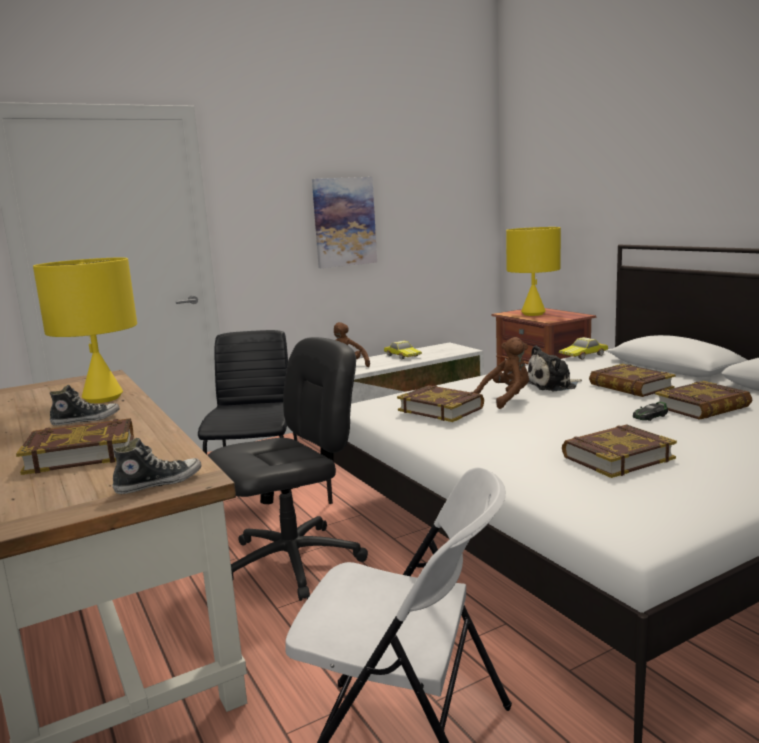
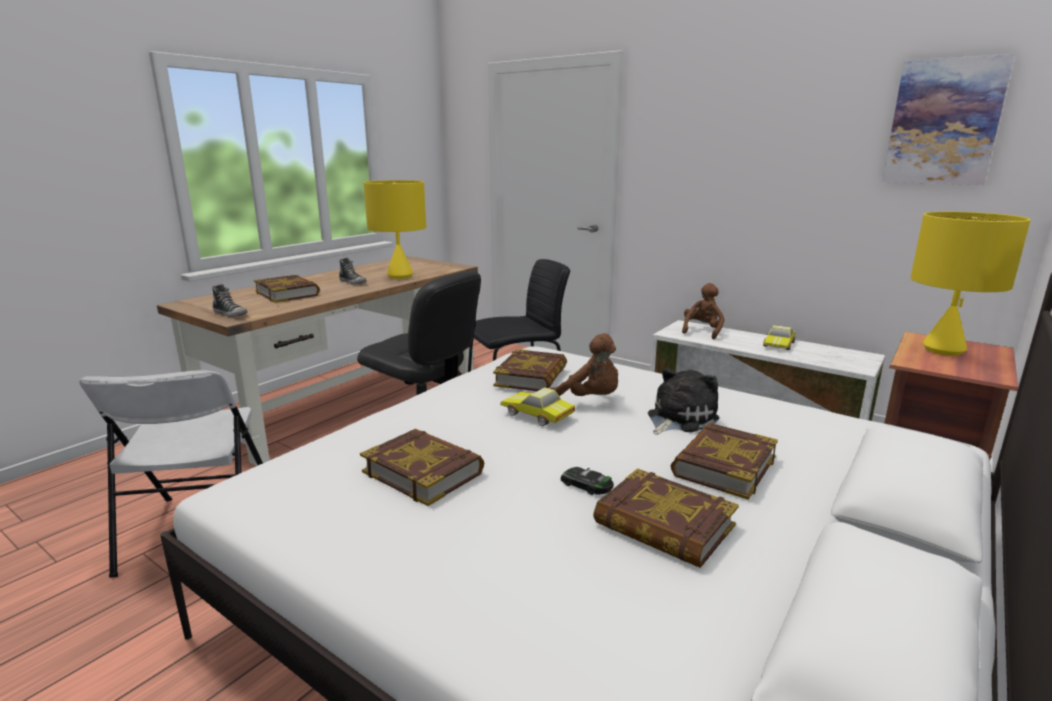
camera: 65 degrees right, 5 degrees up
(344, 222) = (759, 174): picture -> picture (944, 122)
(553, 385) = (679, 418): plush toy -> plush toy turned 90 degrees clockwise
(584, 355) = (869, 425): toy car -> toy car (537, 415)

